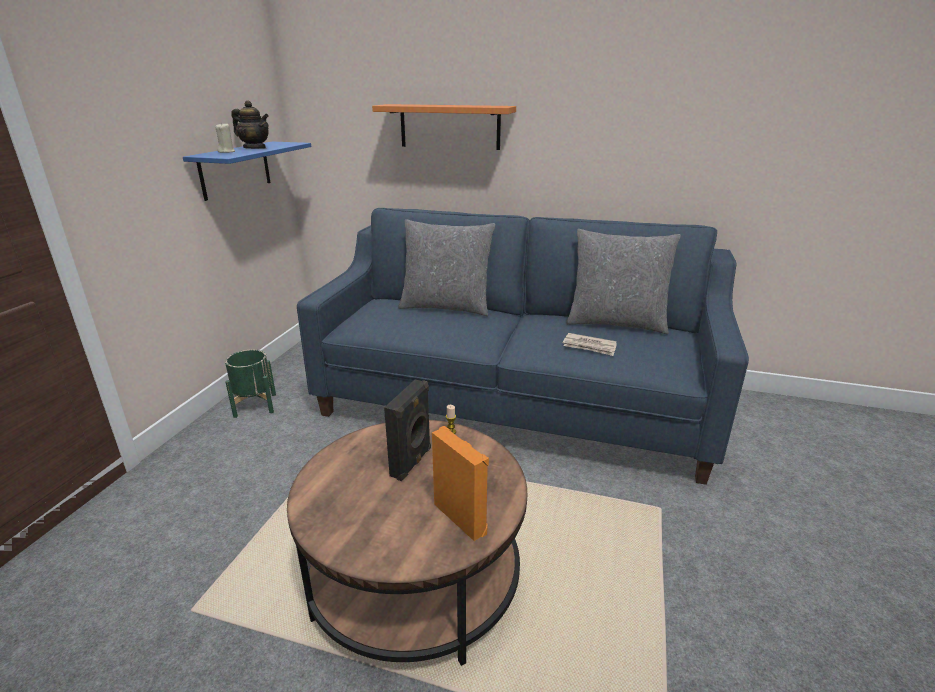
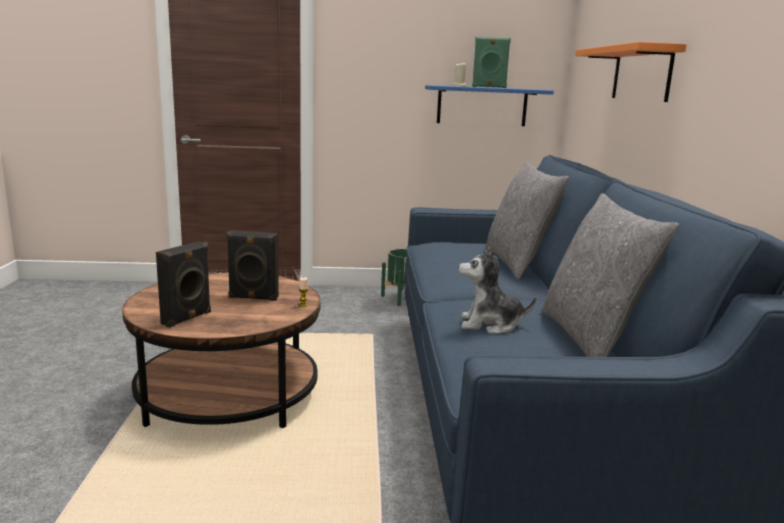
camera: 70 degrees right, 10 degrees down
(255, 148) = (489, 87): teapot -> green speaker
(461, 517) = (187, 318): orange speaker -> black speaker
(589, 346) = (490, 324): newspaper -> plush toy

